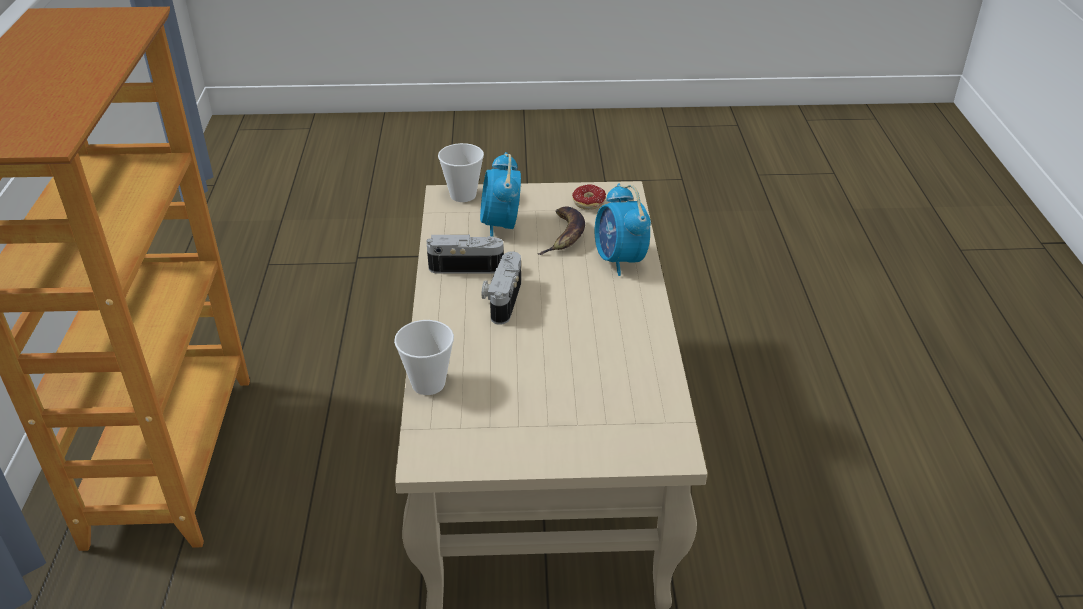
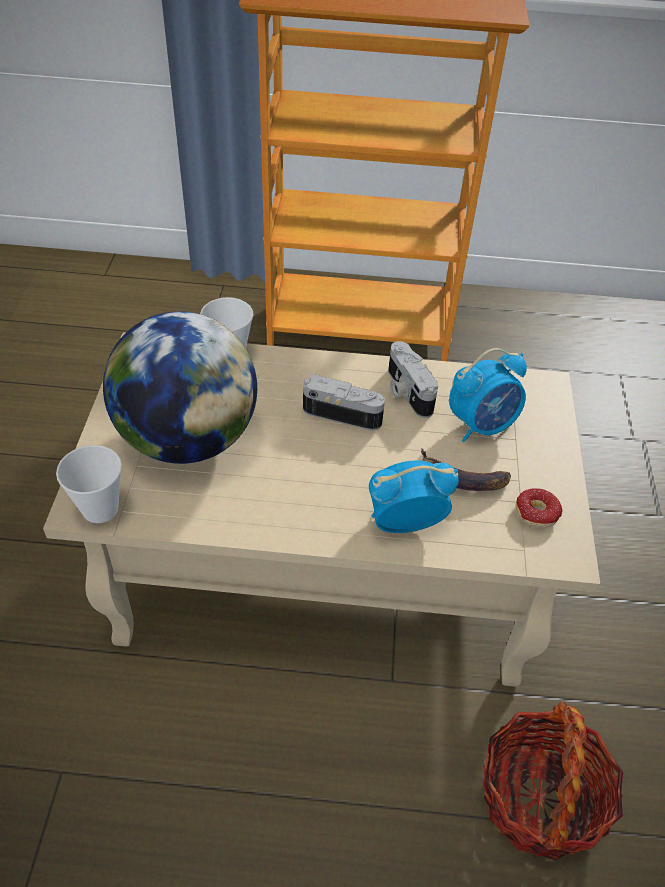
camera: 95 degrees right, 10 degrees up
(463, 195) = (547, 399): cup -> cup (100, 509)
(466, 265) = (406, 391): camera -> camera turned 150 degrees clockwise
(501, 226) = (482, 425): alarm clock -> alarm clock turned 150 degrees clockwise
(561, 394) = (188, 438): none -> globe
(707, 325) = (539, 798): none -> basket

